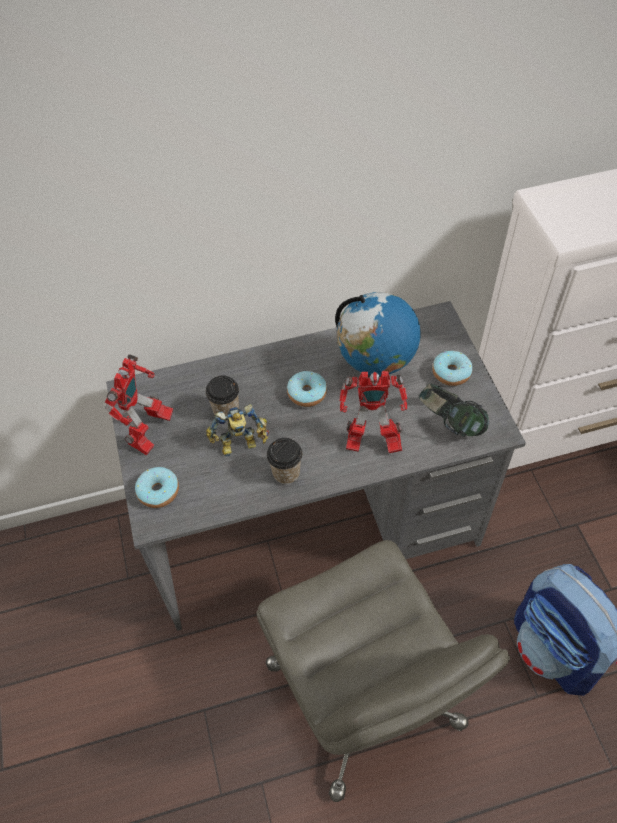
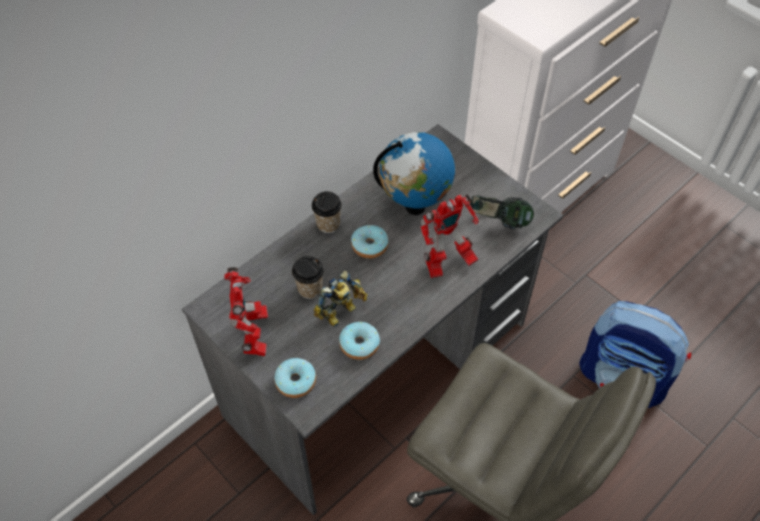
camera: 30 degrees left, 0 degrees up
(286, 473) = (394, 318): cup -> cup (328, 224)
(451, 373) = (475, 182): donut -> donut (359, 344)

